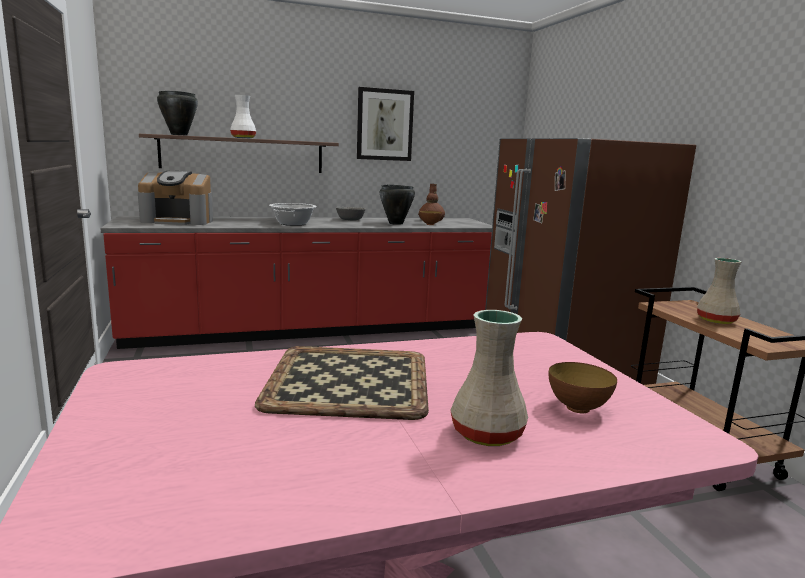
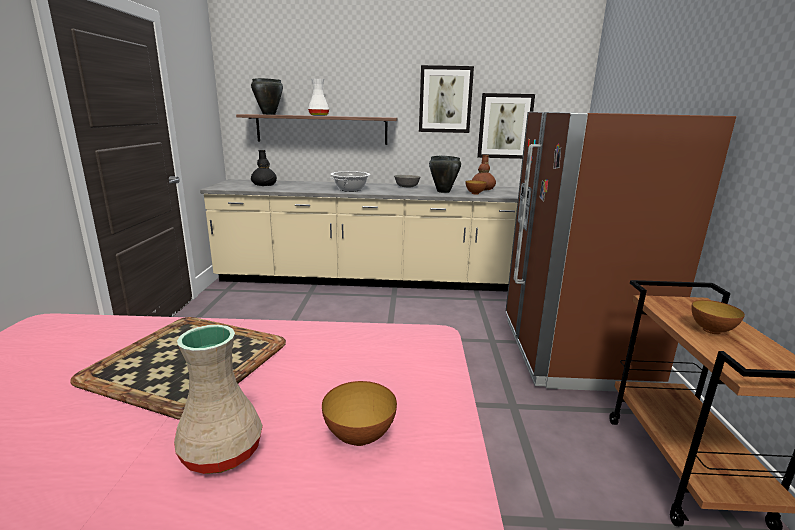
camera: 20 degrees right, 5 degrees up
(178, 221) = (264, 185): coffee machine -> black vase
(315, 330) = (372, 280): red counter -> beige counter
(445, 154) = (505, 126): none -> picture
(716, 321) = (711, 330): beige vase -> bowl

